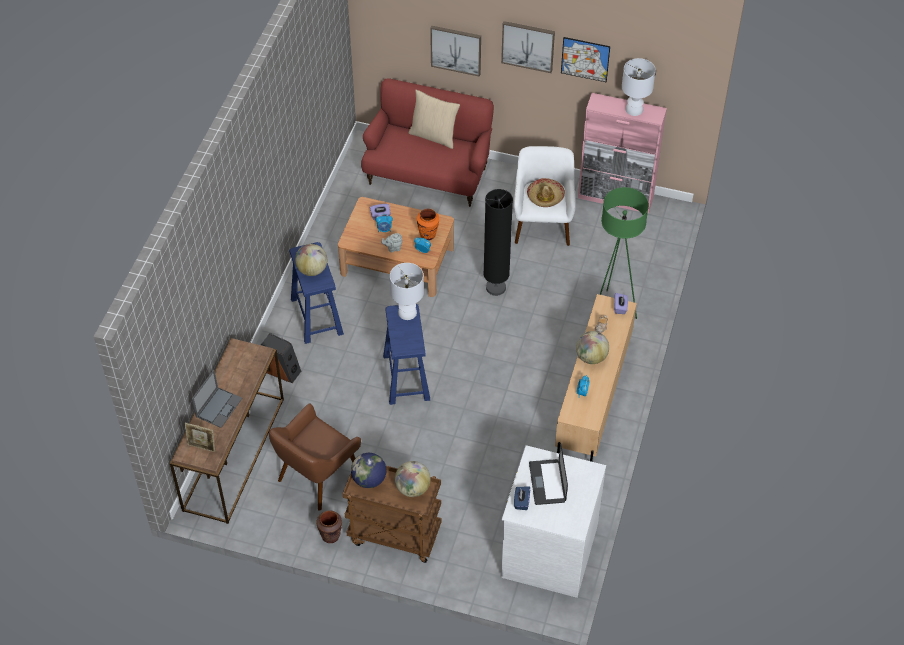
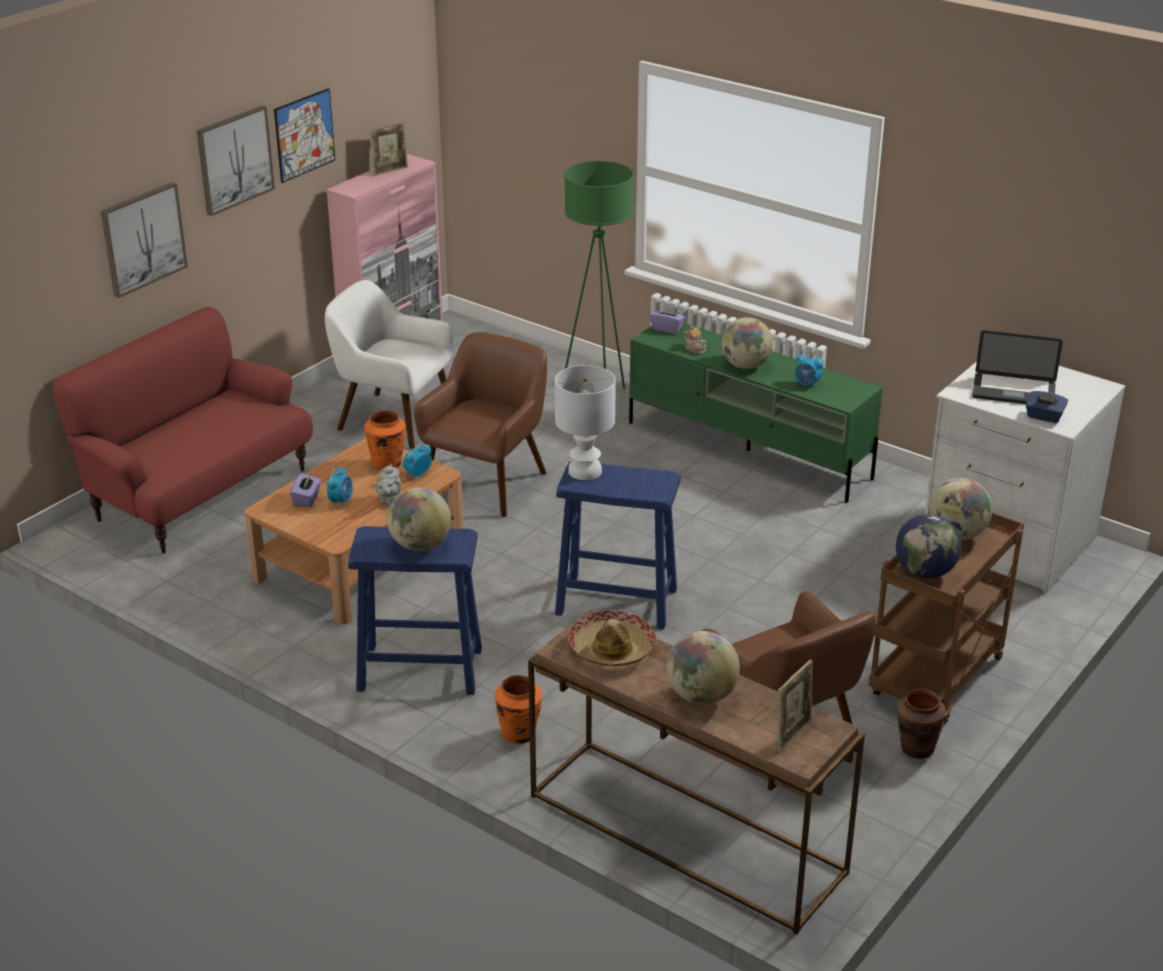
camera: 70 degrees left, 20 degrees down
(219, 407) = (701, 696): laptop -> globe
(282, 370) = (519, 734): speaker -> orange vase
(434, 136) = (175, 419): beige pillow -> none
(496, 288) = (488, 483): black floor lamp -> brown armchair
(545, 196) = (397, 353): hat -> hat (611, 648)
(592, 399) = (749, 451): beige tv stand -> green tv stand
(634, 109) = (390, 171): white table lamp -> picture frame

